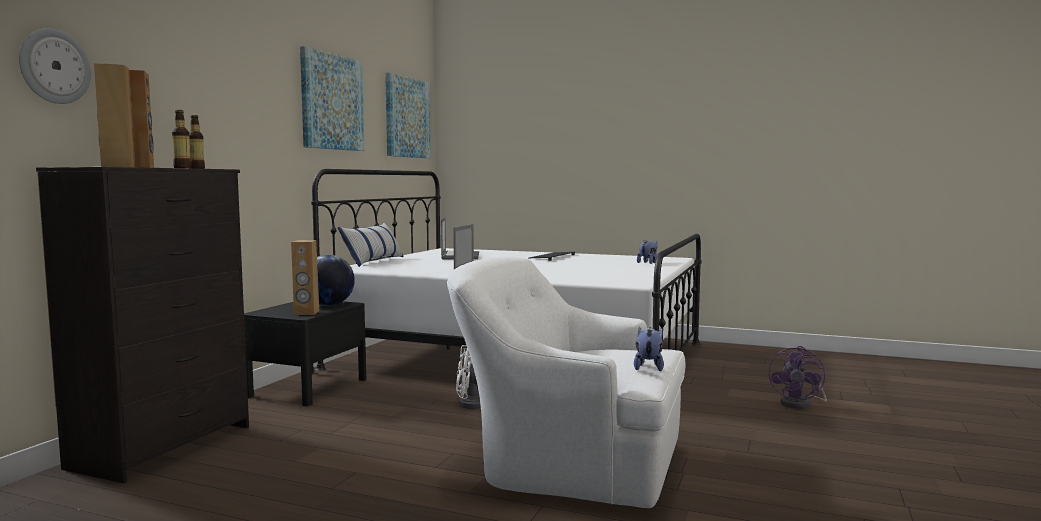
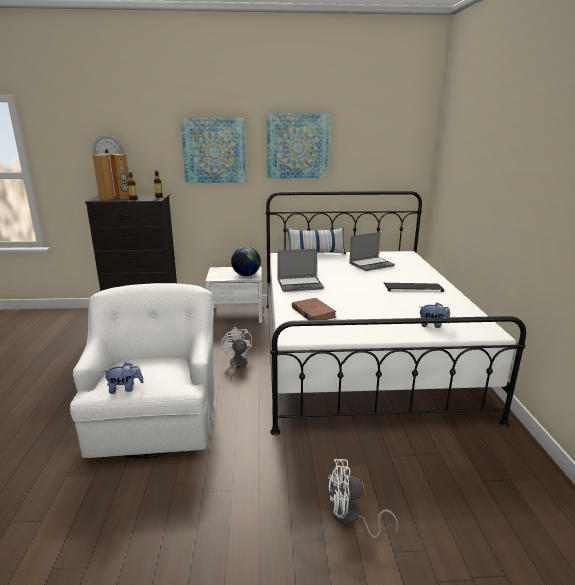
camera: 65 degrees right, 15 degrees up
(306, 313) = (222, 276): brown speaker -> none
(308, 388) = (236, 314): black nightstand -> white nightstand
(407, 117) = (391, 148): picture -> picture (214, 150)
(576, 276) = (313, 312): none -> brown book
(800, 404) = (350, 517): purple fan -> white fan

